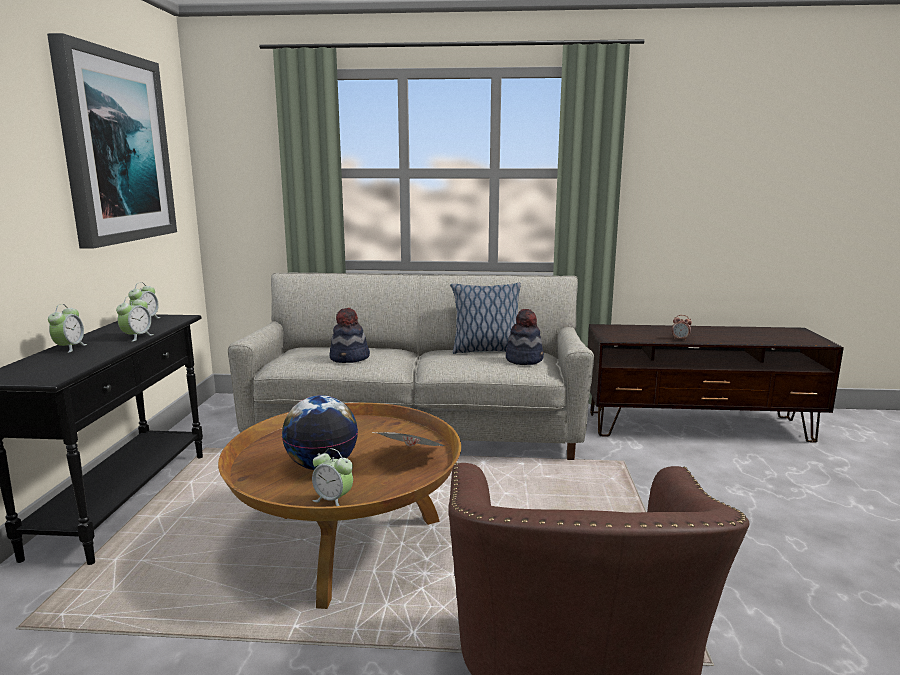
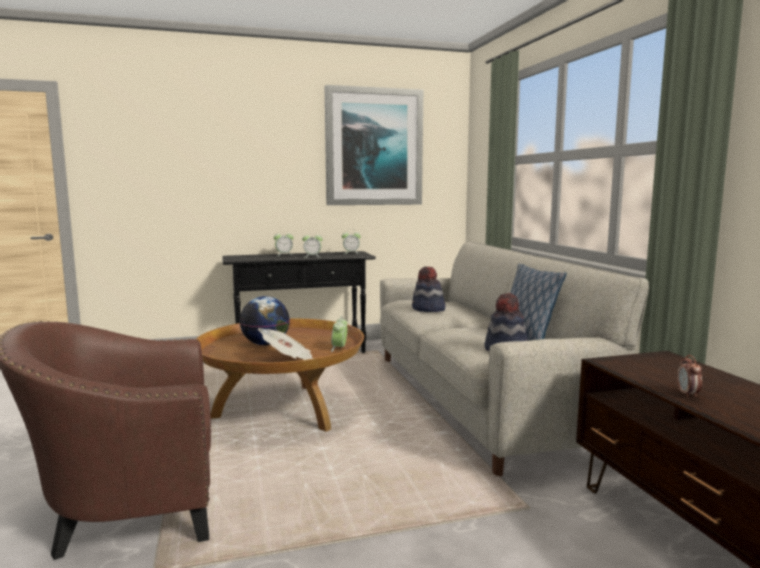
camera: 70 degrees right, 5 degrees down
(333, 500) = (218, 352): alarm clock -> alarm clock (339, 348)

